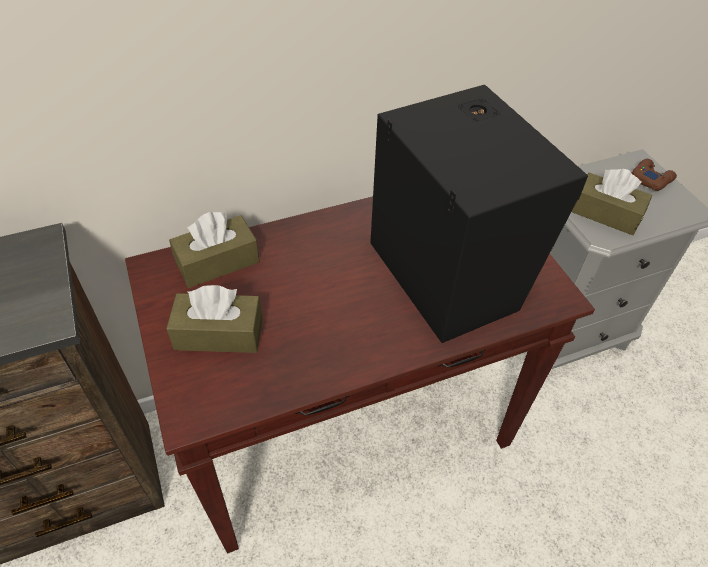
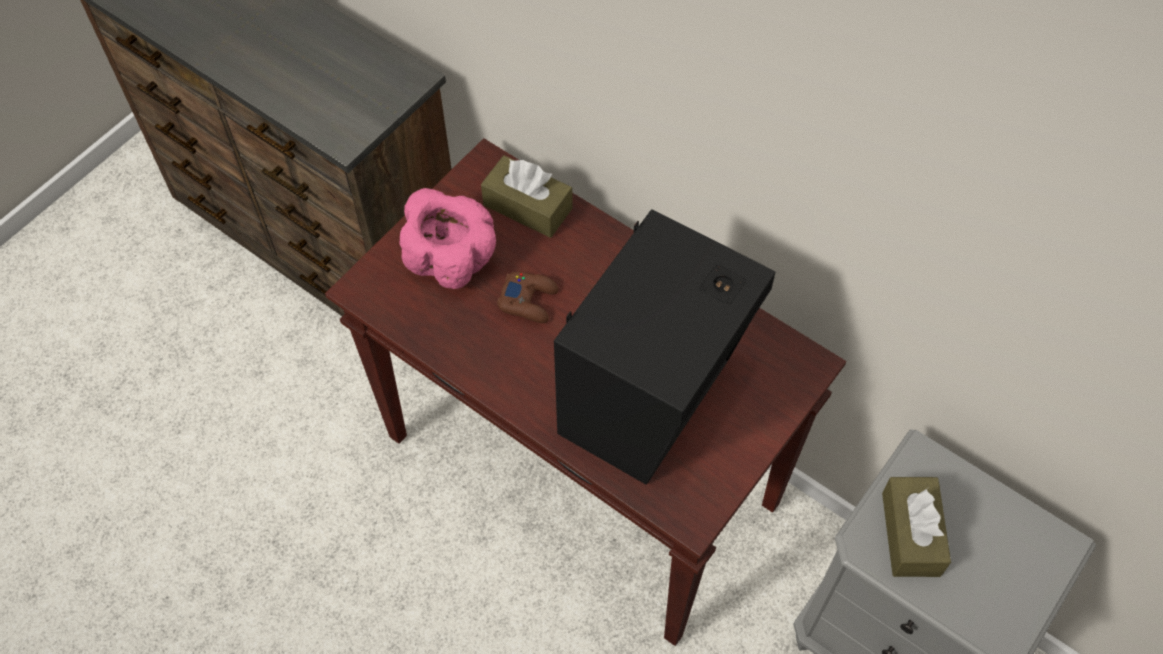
camera: 60 degrees right, 10 degrees up
(219, 334) = (451, 258): brown tissue box -> pink bowl
(651, 179) = (1030, 568): brown game controller -> brown game controller (529, 300)

